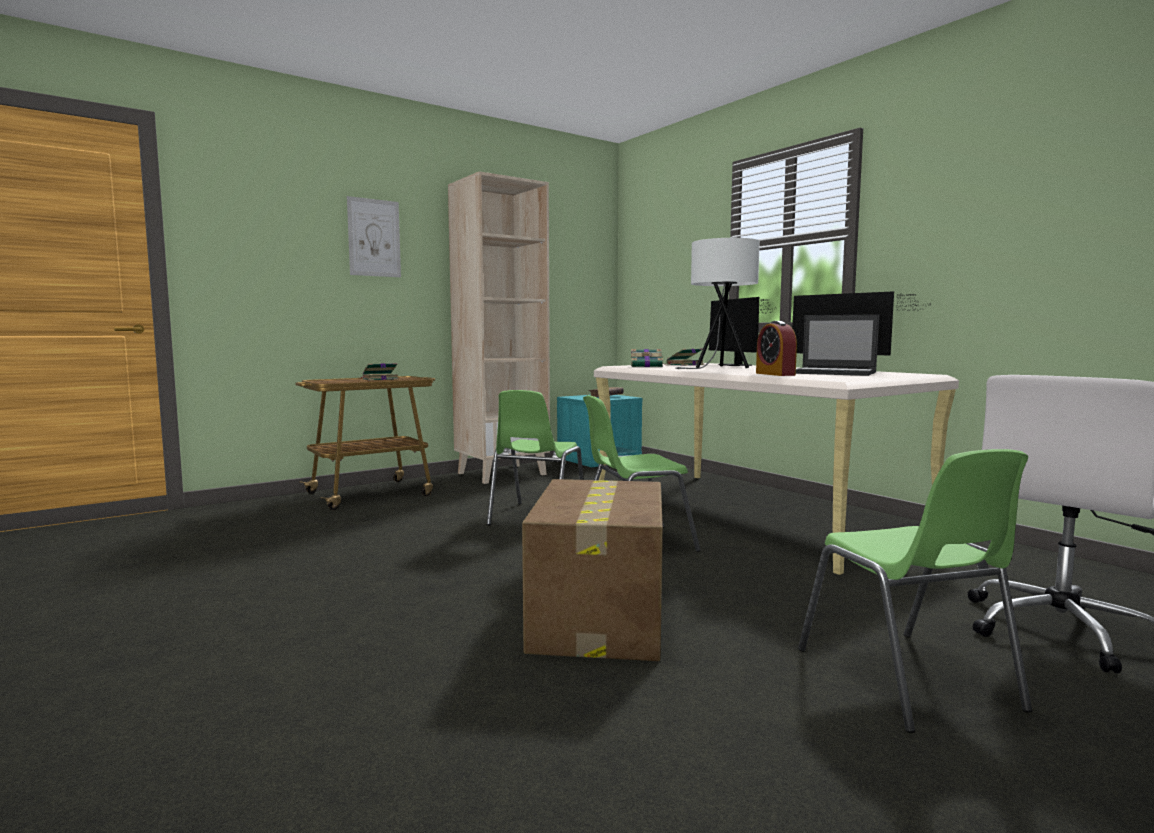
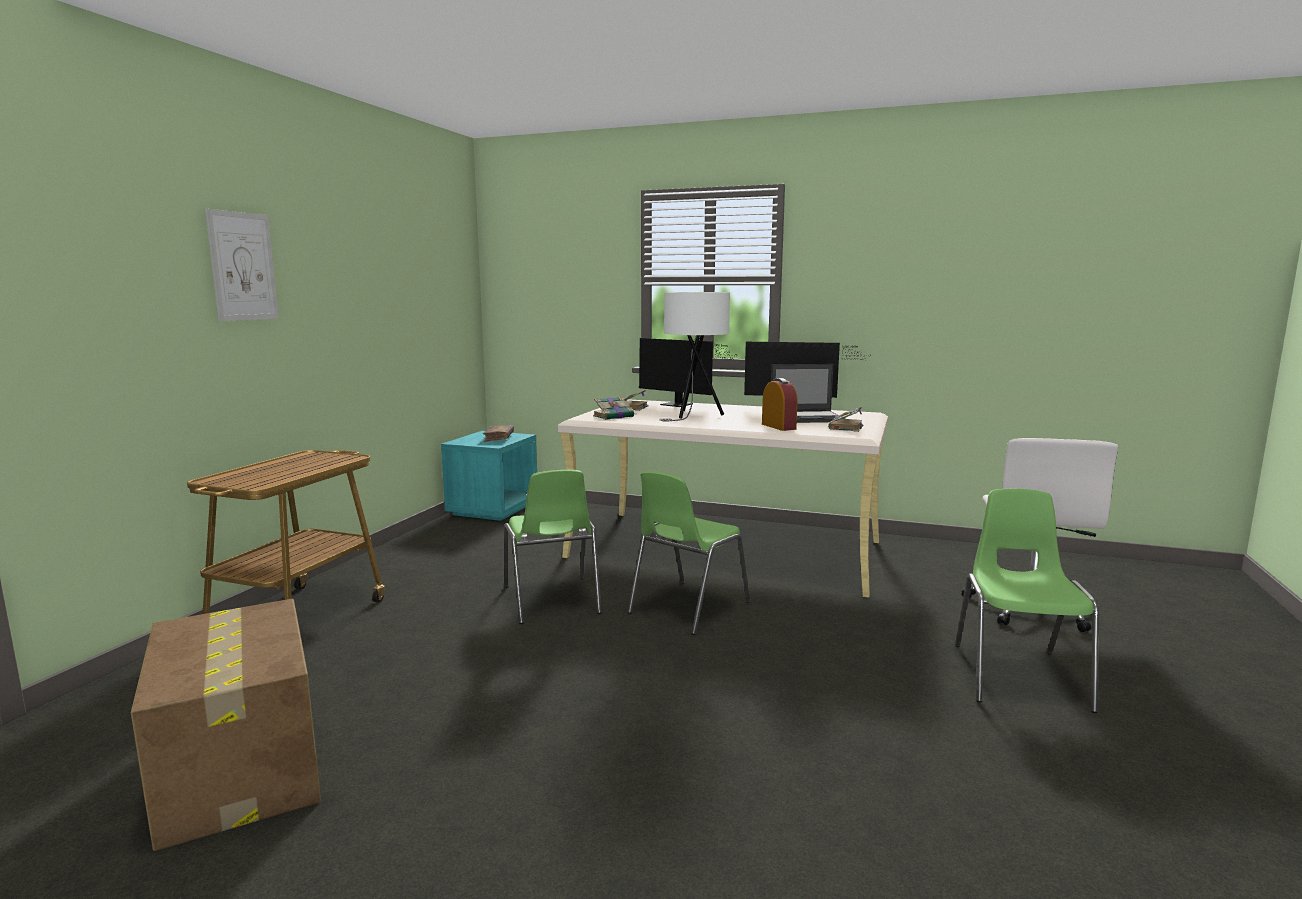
camera: 35 degrees left, 5 degrees up
(379, 379) = (291, 464): book -> book (845, 427)
(502, 474) = (415, 549): beige bookcase -> none
(599, 618) = (783, 696): cardboard box -> cardboard box (240, 769)
(775, 374) = (778, 426): alarm clock -> alarm clock turned 150 degrees counterclockwise
(907, 680) = (1018, 675): green chair -> green chair turned 120 degrees counterclockwise

